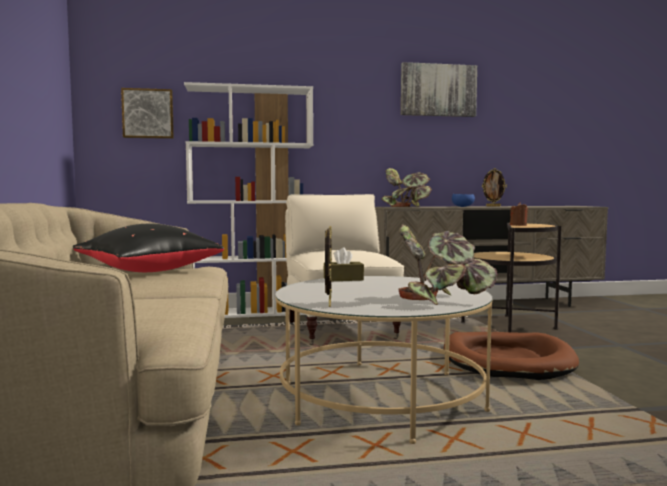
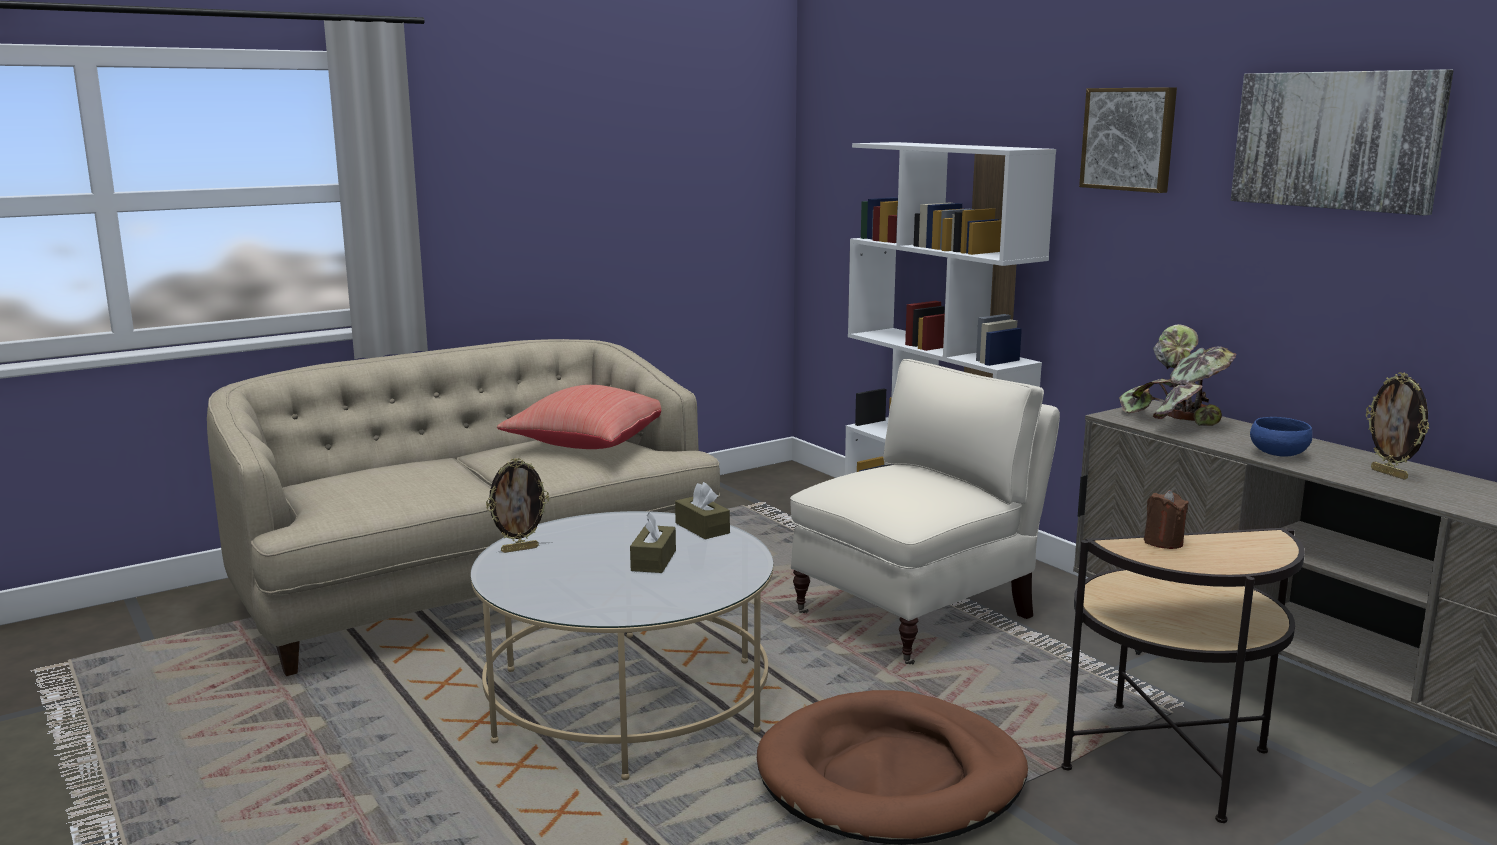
camera: 65 degrees right, 10 degrees up
(147, 272) = (587, 444): black pillow -> red pillow
(148, 114) = (861, 180): picture -> picture (1129, 139)
(388, 288) = (653, 560): none -> brown tissue box
(442, 299) = (591, 598): potted plant -> none

